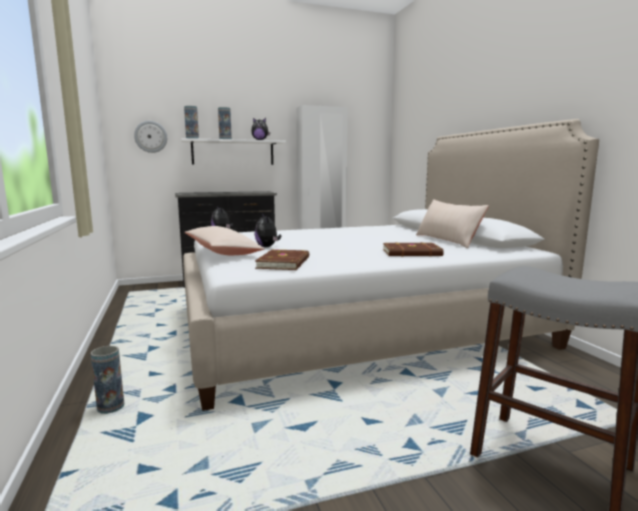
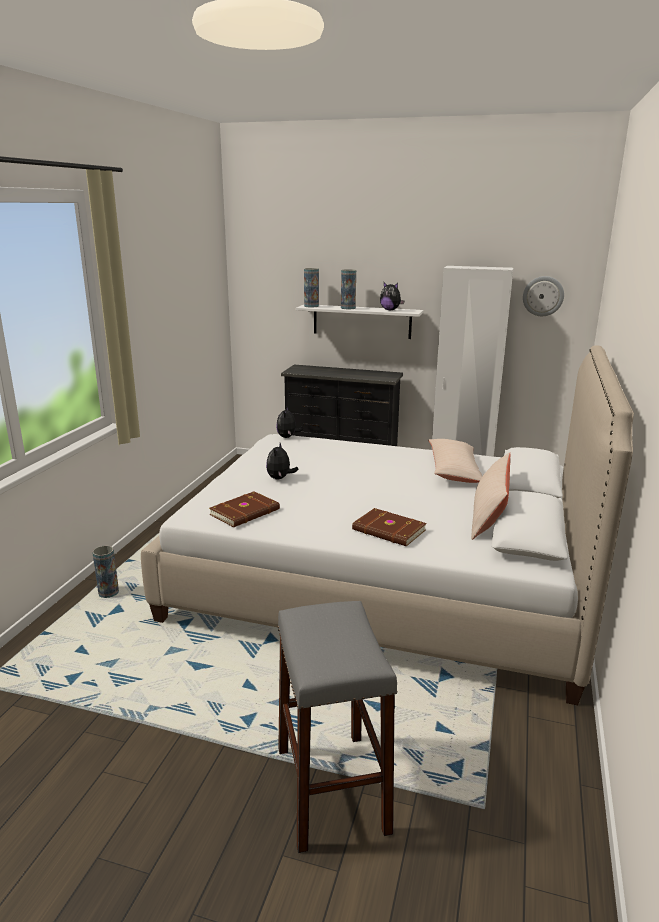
camera: 35 degrees right, 10 degrees up
(151, 136) = (273, 300): wall clock -> wall clock (543, 296)
(222, 252) = (231, 477): beige pillow -> beige pillow (454, 470)

